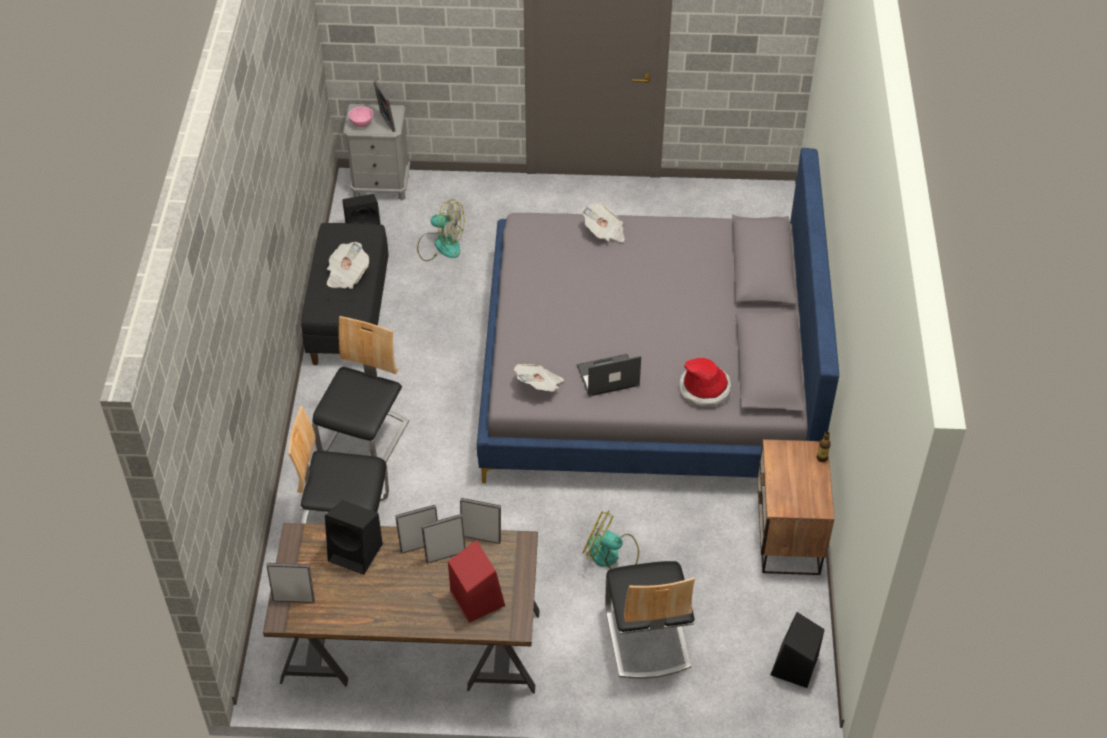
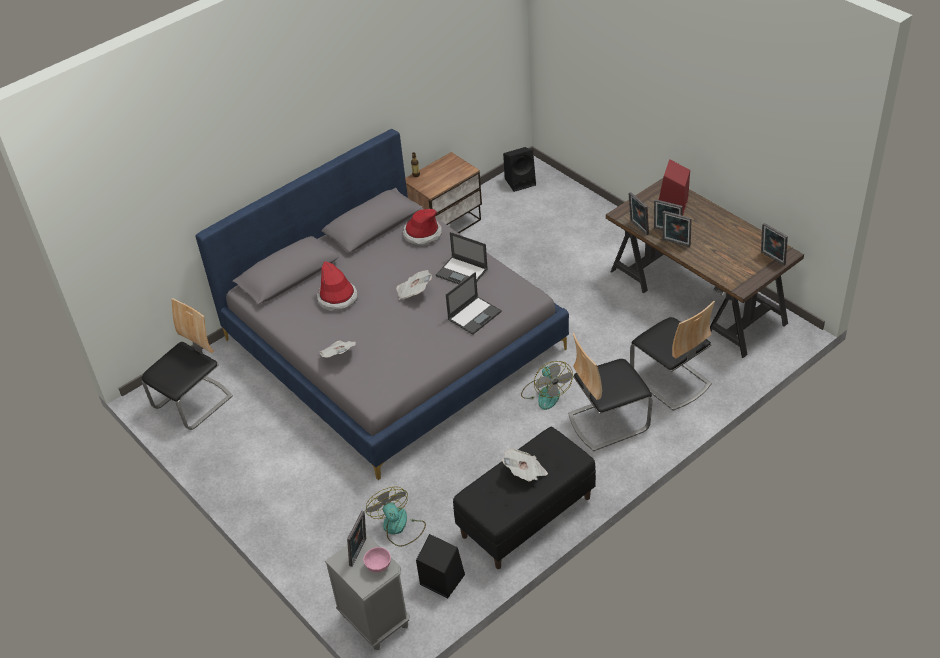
camera: 130 degrees left, 5 degrees down
(357, 552) = (714, 259): black speaker -> none
(538, 343) = (475, 315): none -> laptop
(539, 385) = (506, 292): newspaper -> newspaper (414, 292)
(611, 555) = (542, 271): fan -> fan (545, 393)
(646, 637) = (572, 230): chair -> chair (194, 403)
(681, 274) = (338, 298): none -> hat

